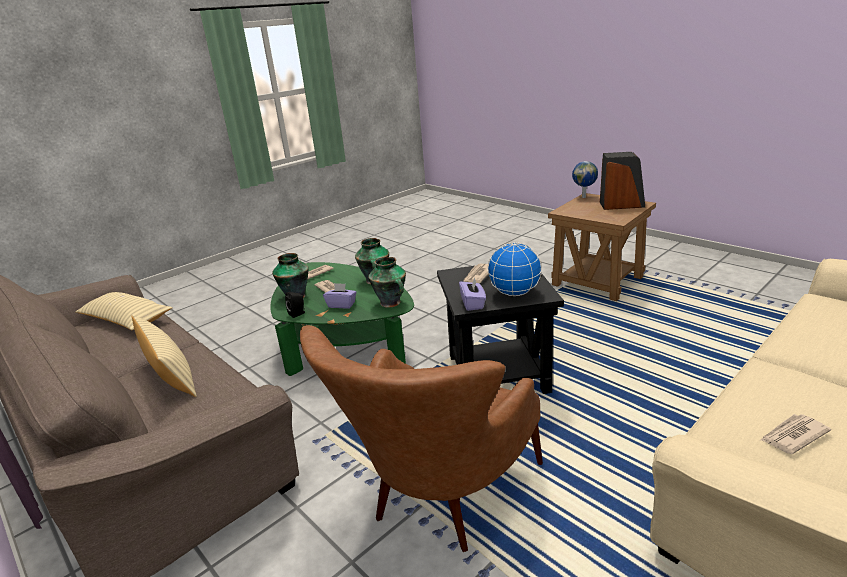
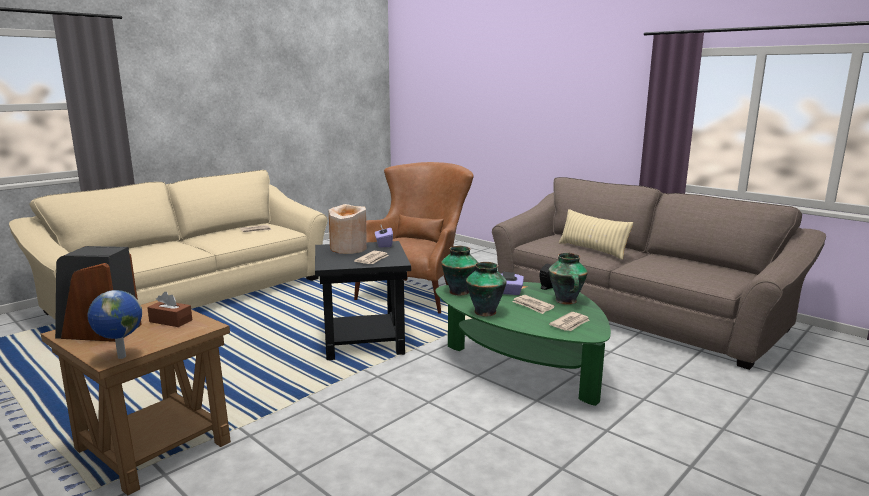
camera: 175 degrees right, 10 degrees down
(126, 319) = (706, 277): beige pillow -> none
(514, 293) = (348, 248): globe -> beige vase
(589, 212) = (171, 321): none -> brown tissue box

